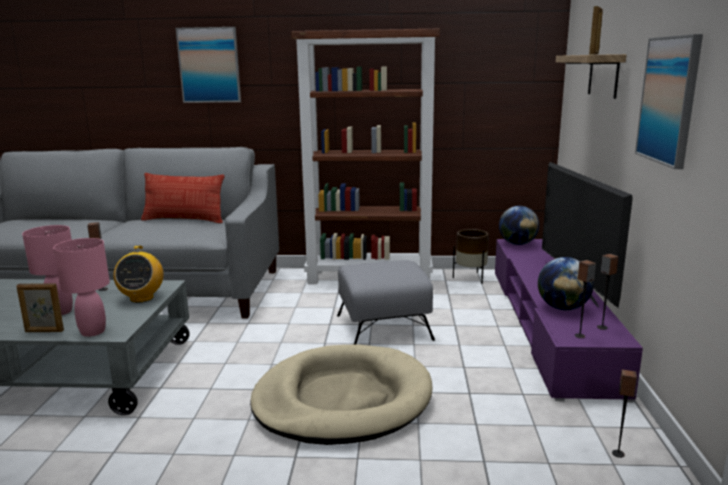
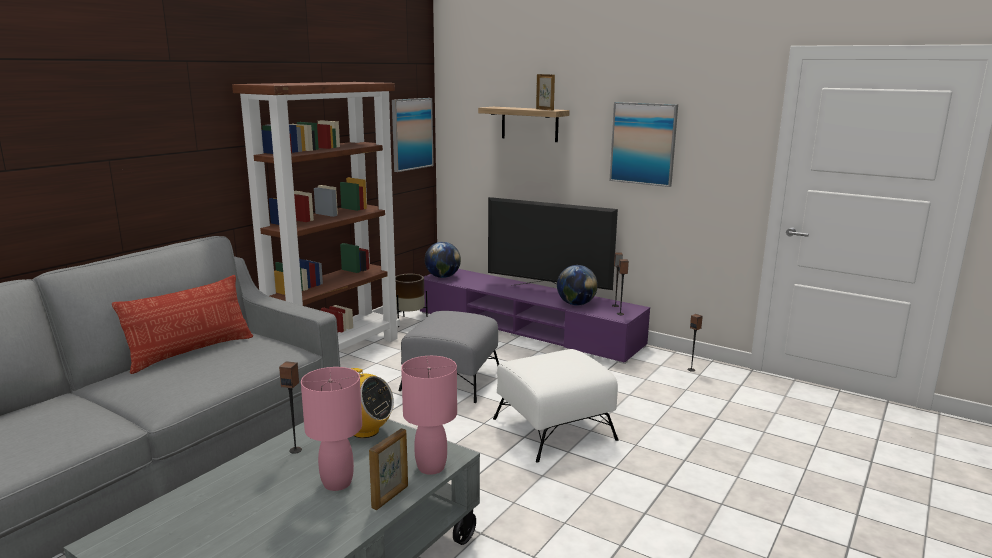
camera: 60 degrees left, 0 degrees up
(209, 65) = (115, 129): picture -> picture (411, 134)
(342, 400) = (553, 429): beige dog bed -> white ottoman

